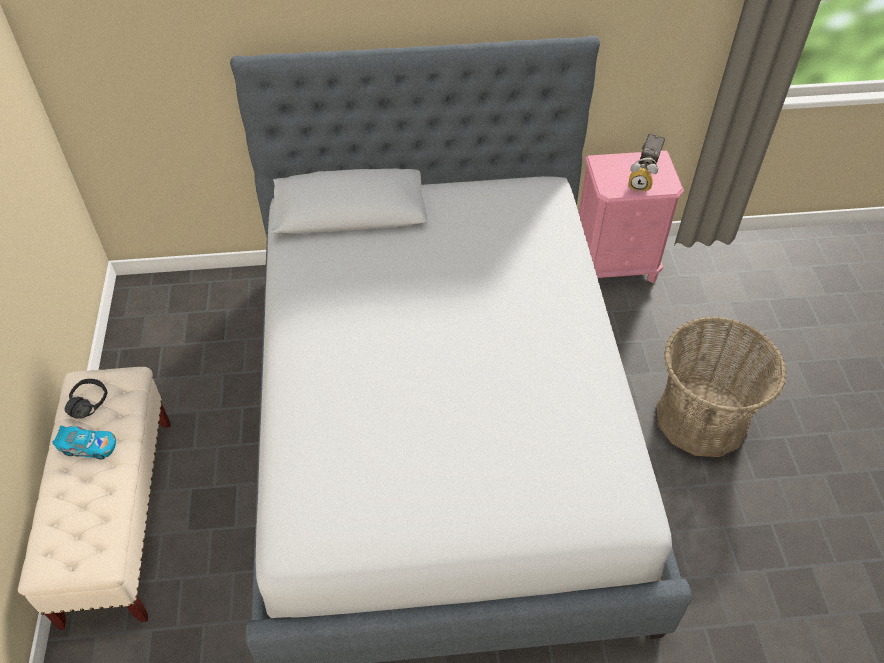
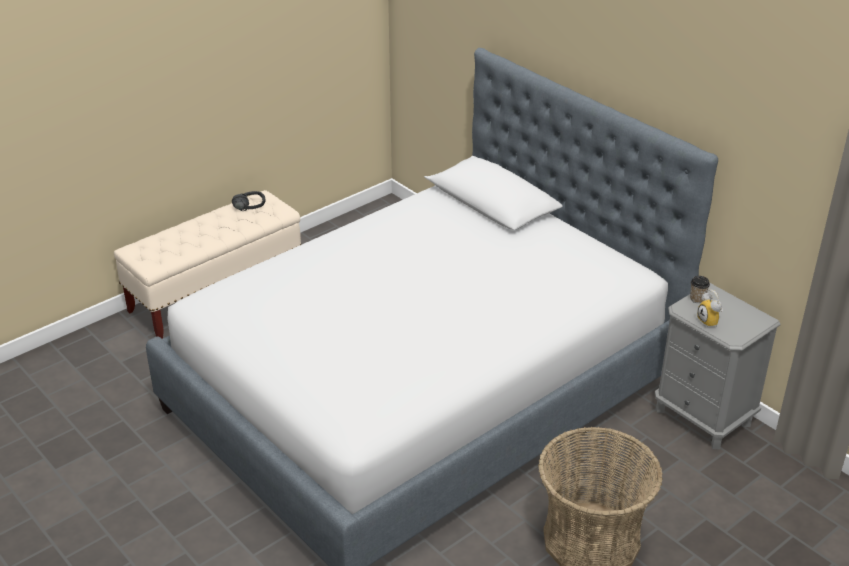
camera: 55 degrees right, 15 degrees down
(89, 446) = (221, 222): toy car -> none
(604, 175) = (697, 299): none -> cup
(615, 265) = (703, 417): pink nightstand -> grey nightstand
(648, 163) = (746, 316): camera -> none

